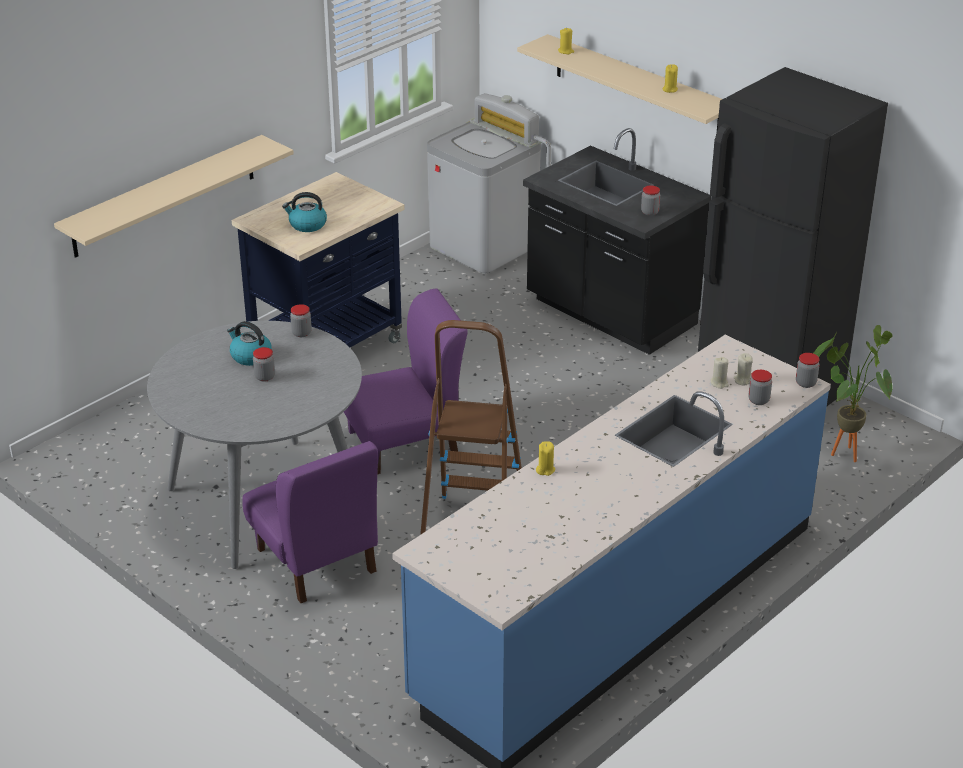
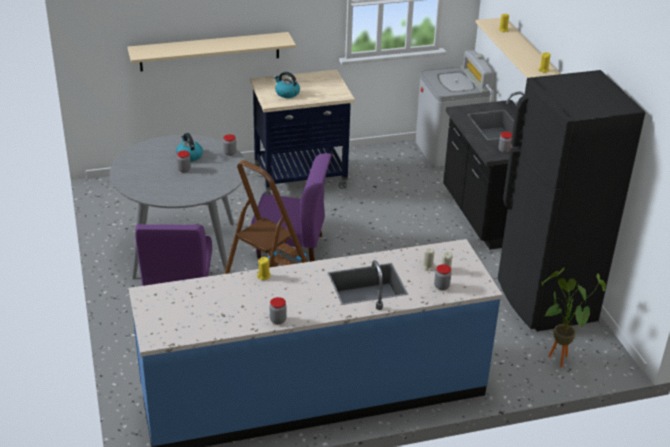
camera: 30 degrees right, 0 degrees up
(805, 383) = (485, 288): jar -> jar (278, 320)

